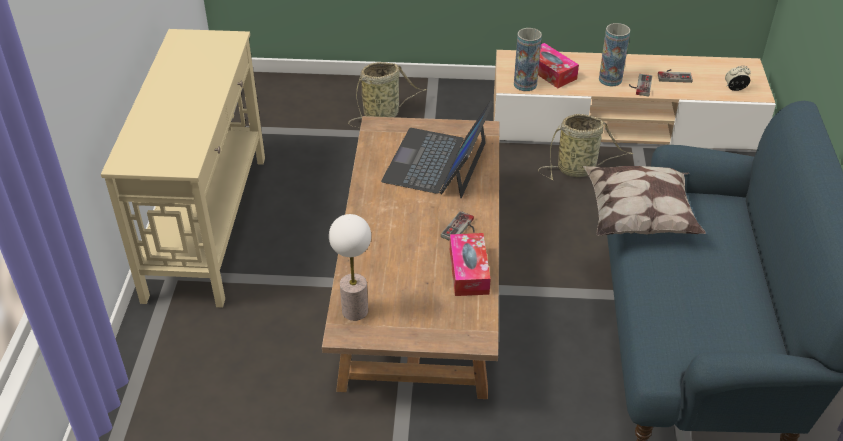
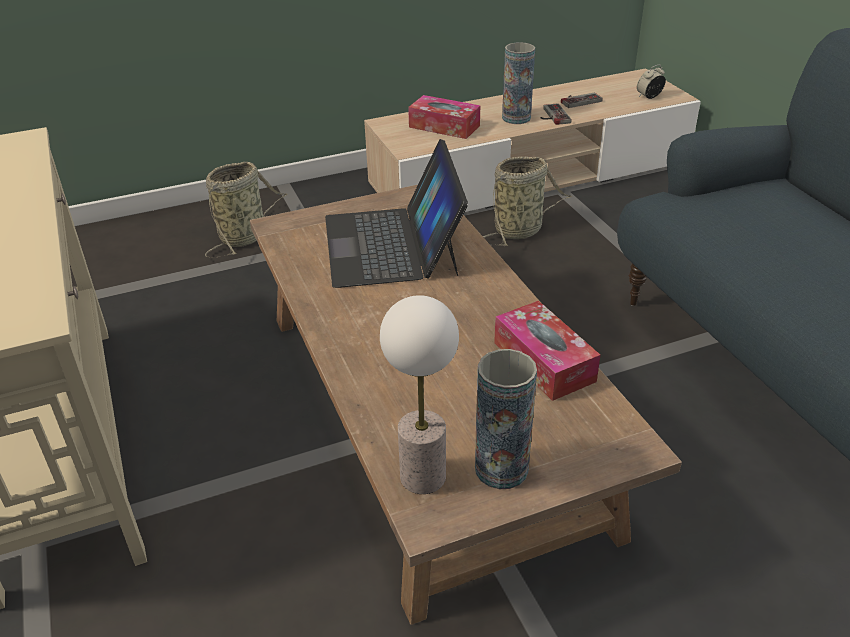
camera: 25 degrees left, 5 degrees down
(461, 229) = (489, 312): game controller -> none
(525, 84) = (426, 144): vase -> vase (501, 469)
(640, 217) = (700, 227): pillow -> none

